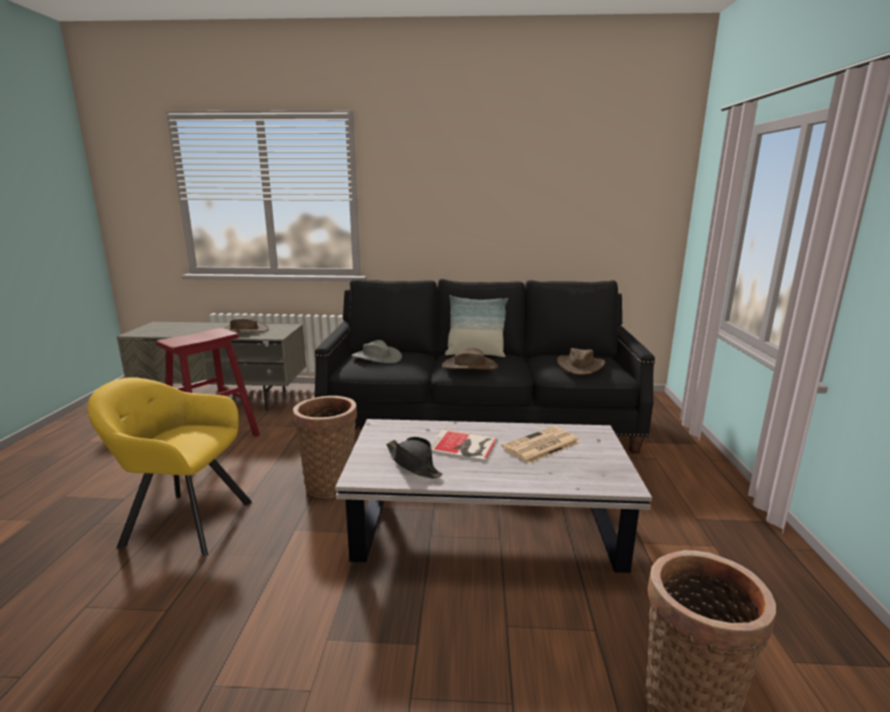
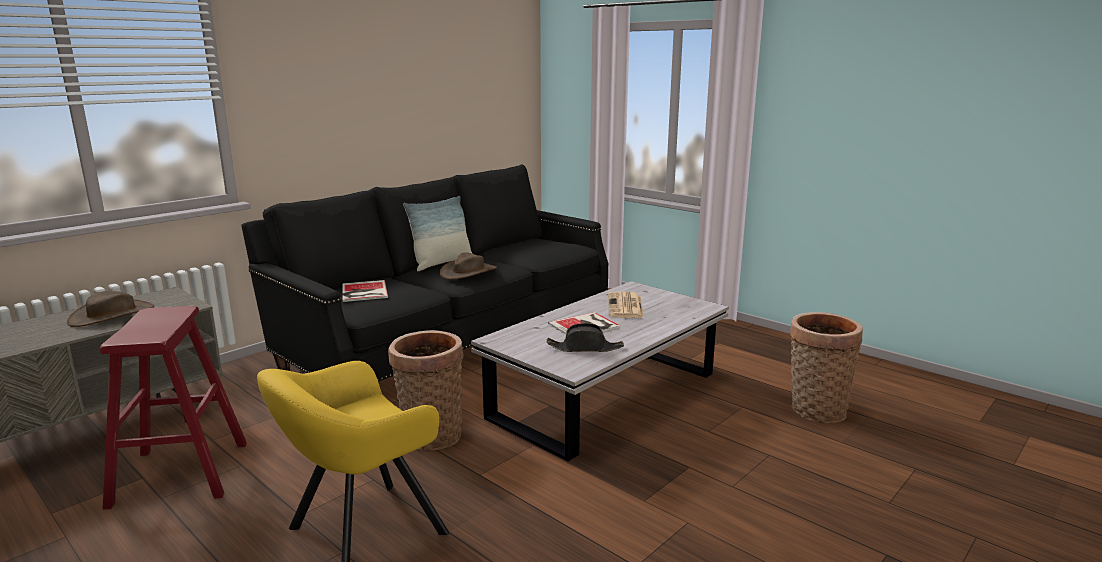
camera: 50 degrees left, 0 degrees up
(376, 357) = (363, 292): grey hat -> book
(580, 365) = (545, 247): brown hat -> none

